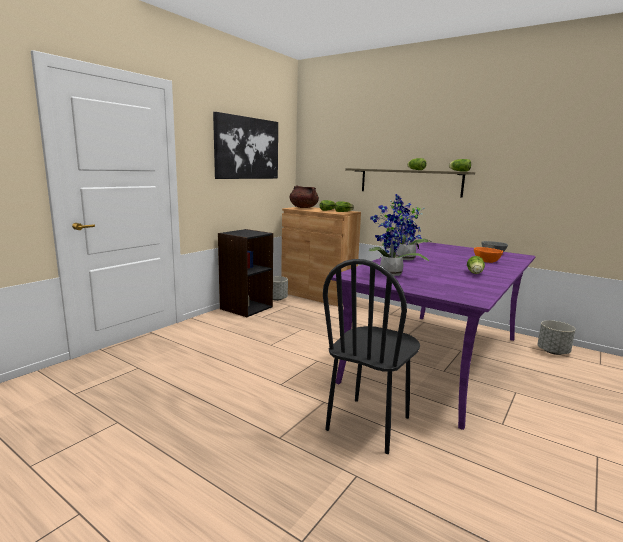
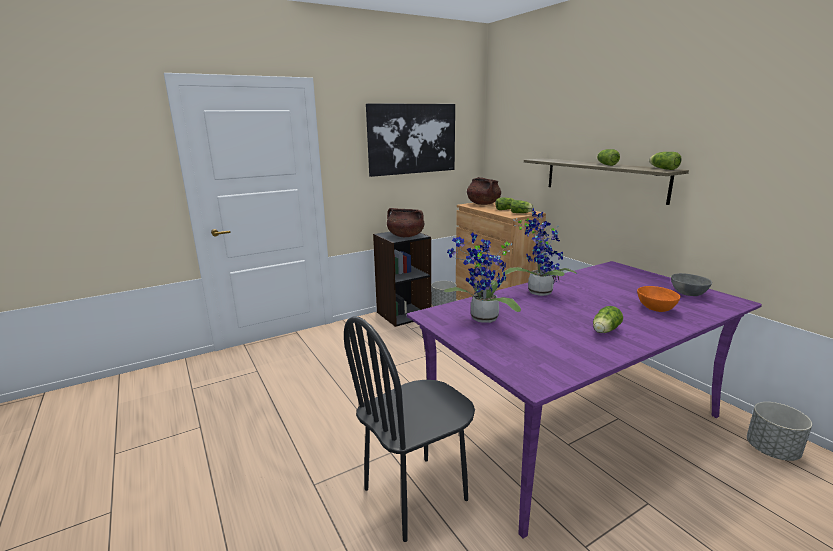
camera: 25 degrees right, 5 degrees up
(250, 233) = (405, 236): none -> brown cooking pot

